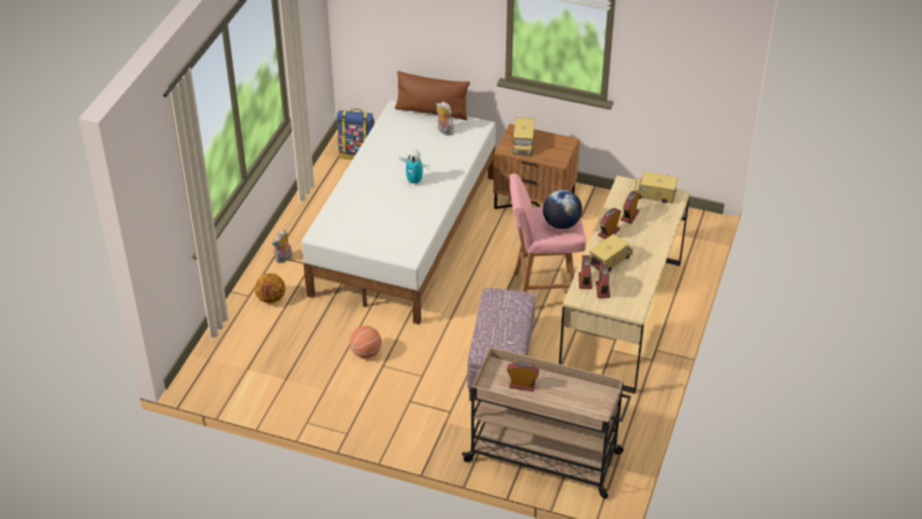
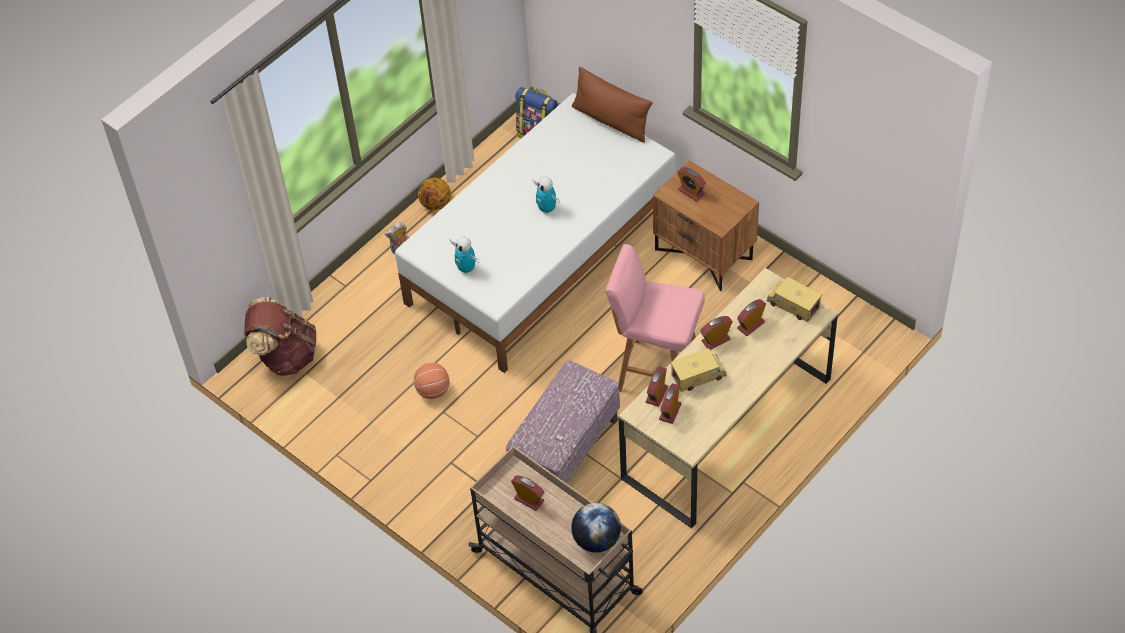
camera: 25 degrees right, 10 degrees up
(222, 360) = (285, 356): none -> brown backpack
(271, 299) = (366, 296): basketball -> basketball (436, 204)
(371, 238) = (466, 269): none -> toy robot
(444, 131) = (611, 151): plush toy -> none
(523, 144) = (691, 192): toy truck -> alarm clock
(561, 224) = (669, 314): globe -> globe (596, 540)

